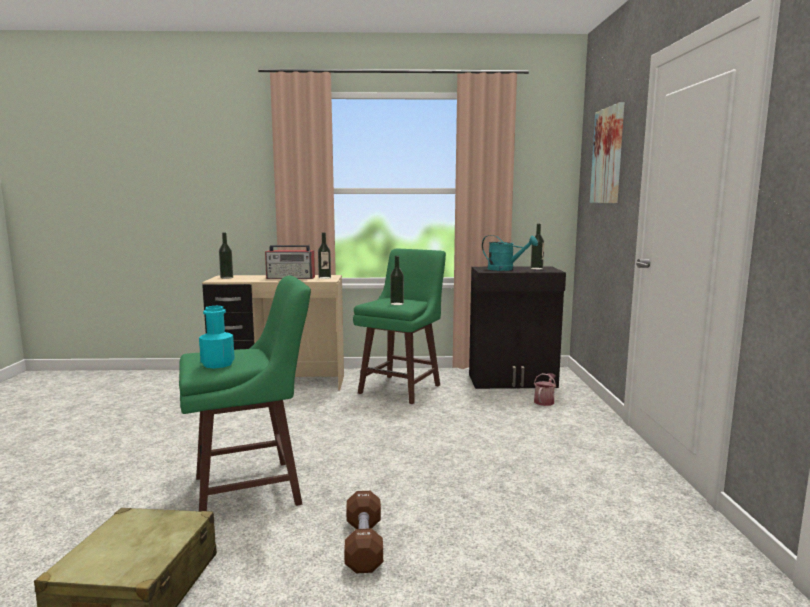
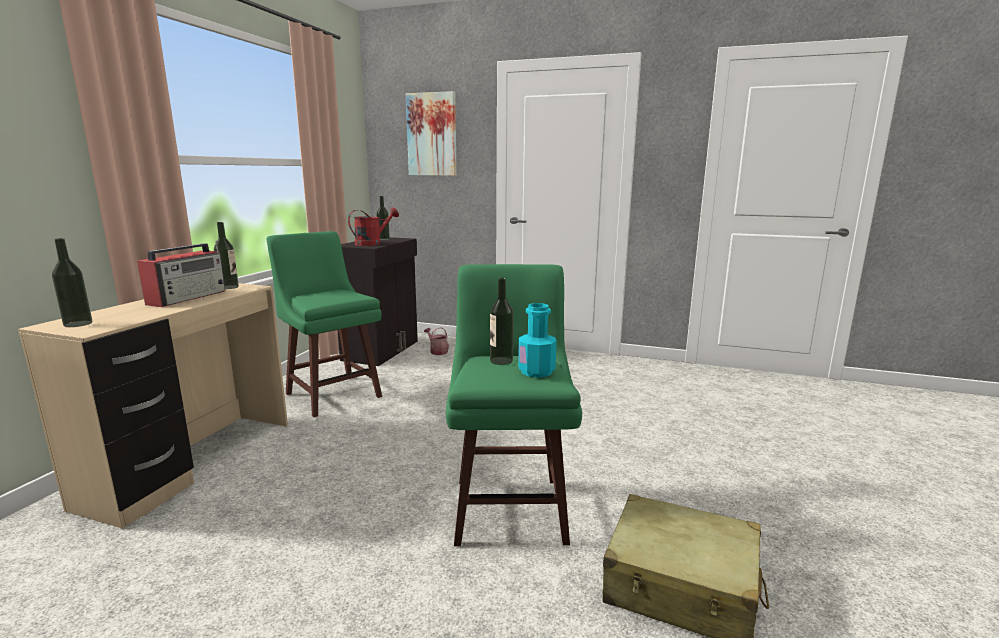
camera: 70 degrees left, 5 degrees up
(364, 545) = (628, 459): brown dumbbell -> none
(397, 304) = (343, 296): bottle -> bottle (501, 361)
(505, 269) = (372, 243): turquoise watering can -> red watering can

